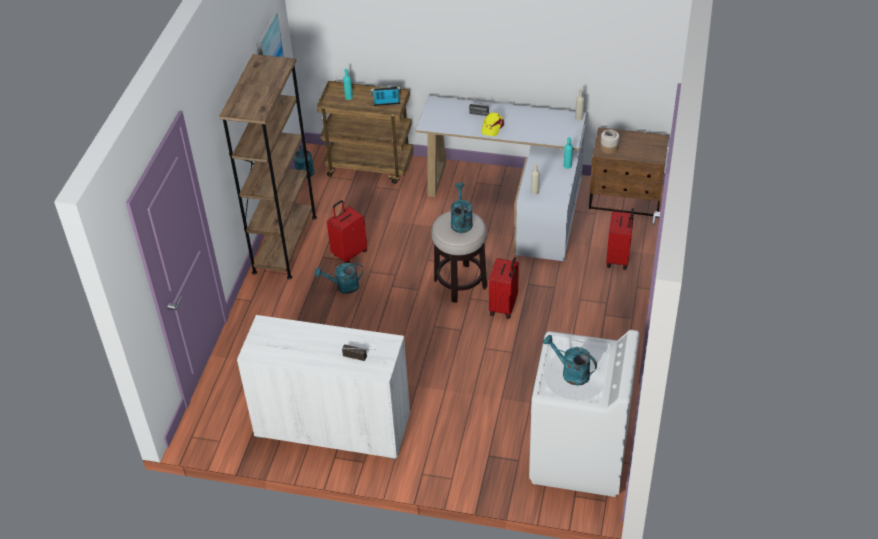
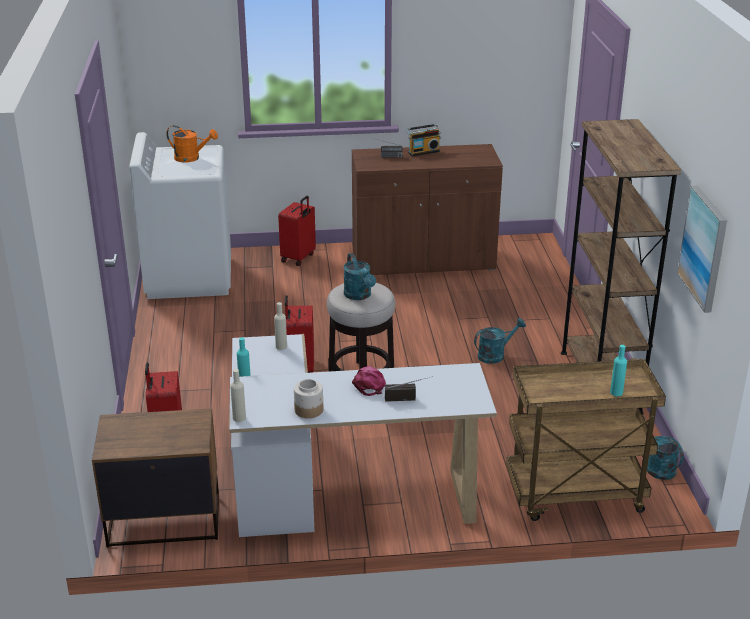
camera: 160 degrees right, 15 degrees down
(332, 425) = (423, 262): white cabinet -> brown cabinet
(349, 253) = (515, 386): red suitcase -> red suitcase (299, 258)
(386, 103) = (551, 393): radio -> radio (423, 152)
(492, 127) = (369, 383): yellow cap -> pink cap
(571, 372) = (191, 158): turquoise watering can -> orange watering can
(608, 148) = (188, 423): jar -> jar (309, 410)

